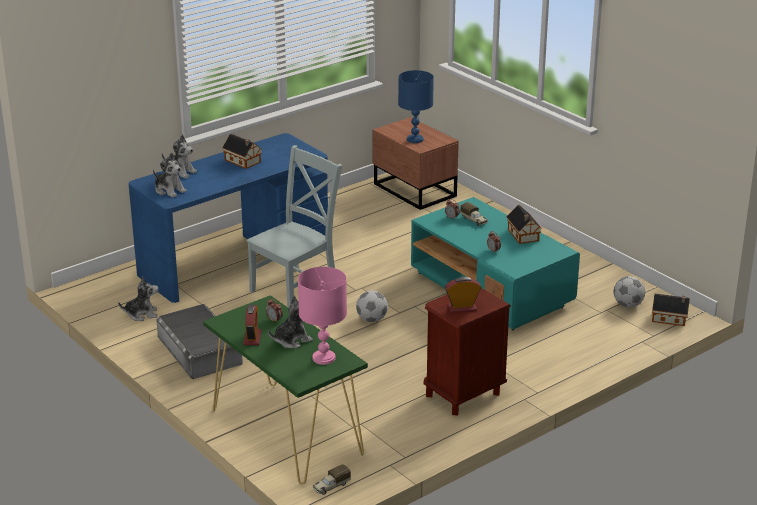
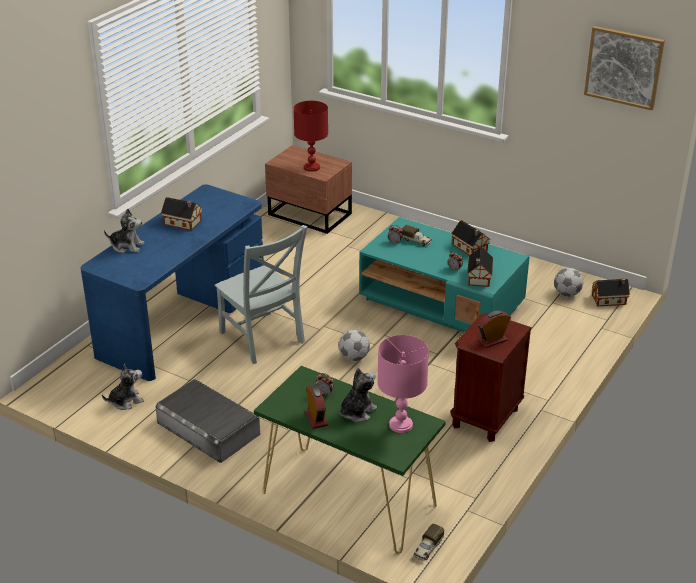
camera: 20 degrees left, 5 degrees up
(169, 190) = (130, 269): plush toy -> none
(297, 288) = (263, 339): grey chair -> grey chair turned 120 degrees clockwise
(415, 139) = (311, 167): blue table lamp -> red table lamp
(511, 262) = (478, 278): none -> toy house
(696, 66) = (624, 67): none -> picture

